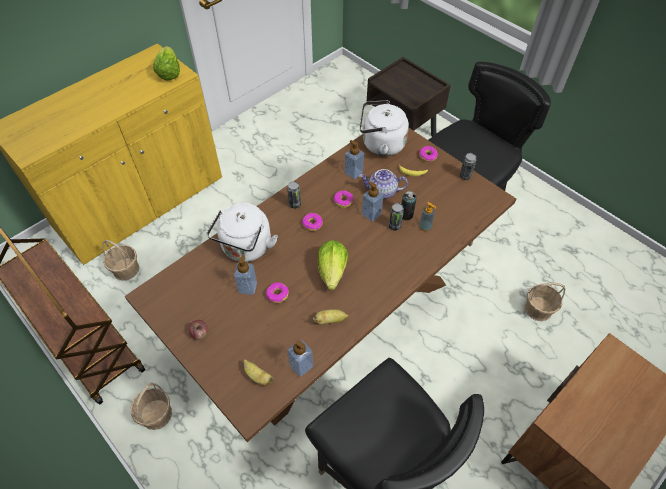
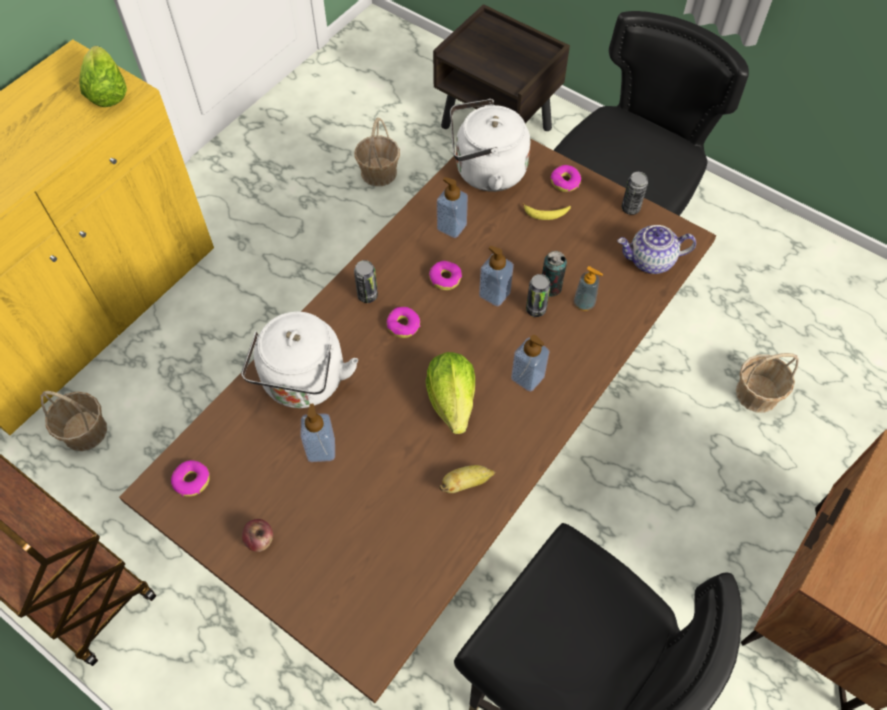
camera: 10 degrees left, 5 degrees up
(156, 414) = (190, 665): basket -> basket (378, 172)
(257, 377) = (370, 596): banana -> none
(277, 294) = (372, 454): donut -> donut (191, 481)
(301, 365) = (435, 565): soap dispenser -> soap dispenser (527, 377)
(382, 192) = (504, 254): teapot -> teapot (650, 261)

